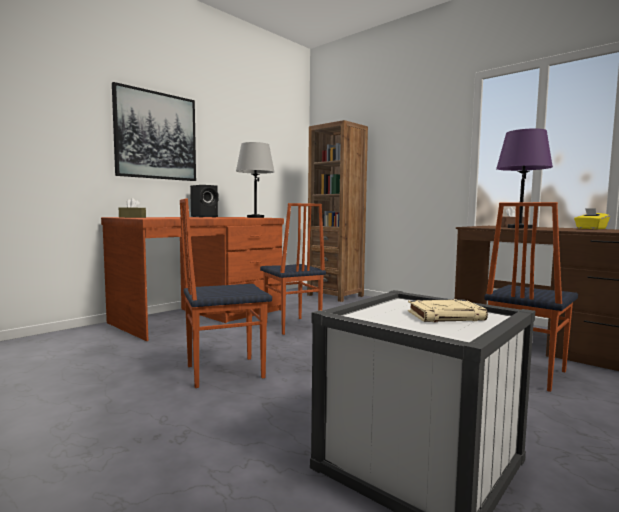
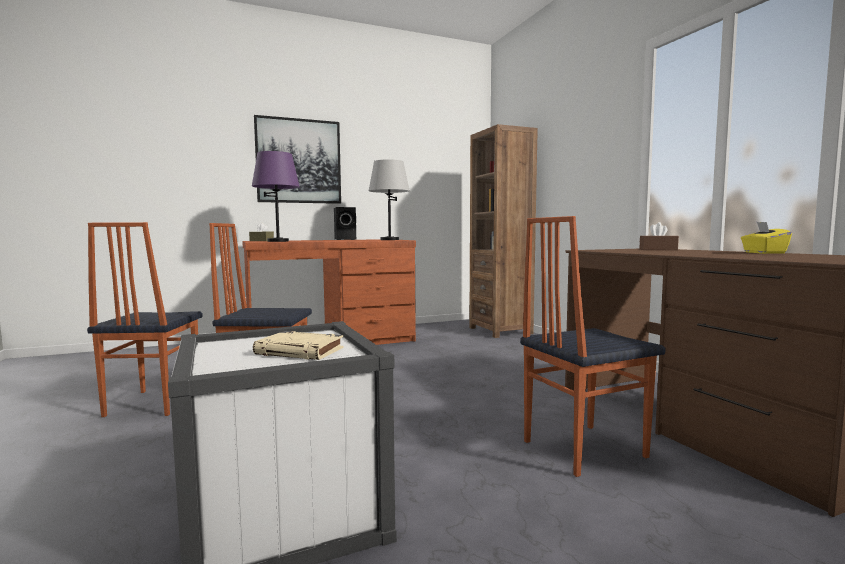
camera: 25 degrees right, 0 degrees up
(291, 326) = (397, 358): chair -> chair (152, 403)
(519, 228) = (645, 251): purple table lamp -> purple table lamp (278, 241)

